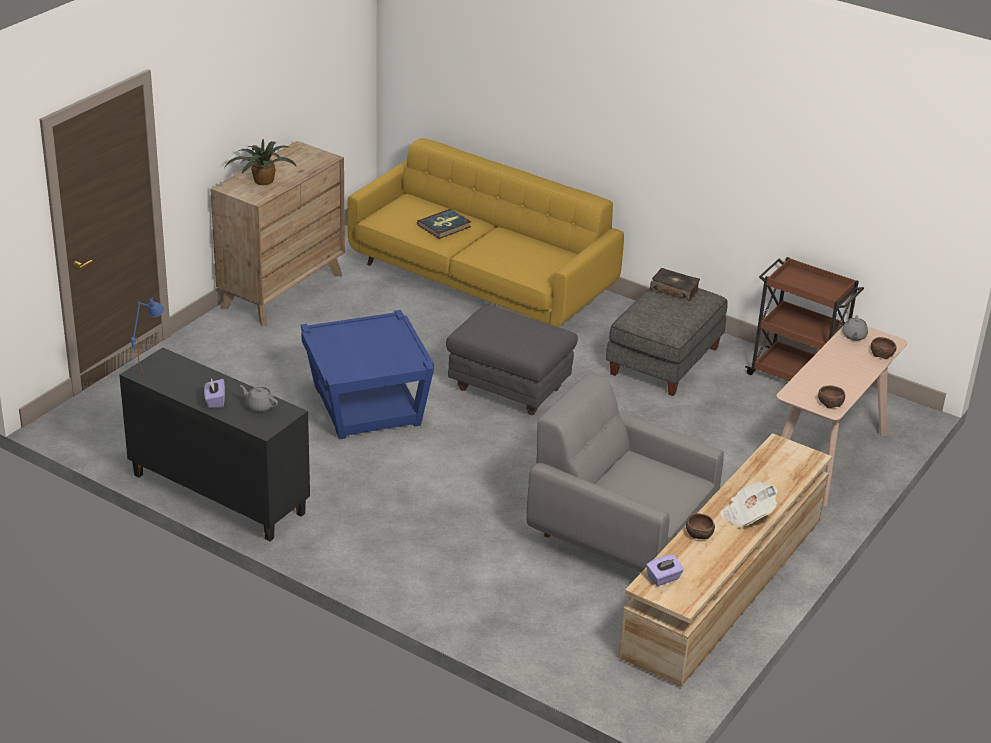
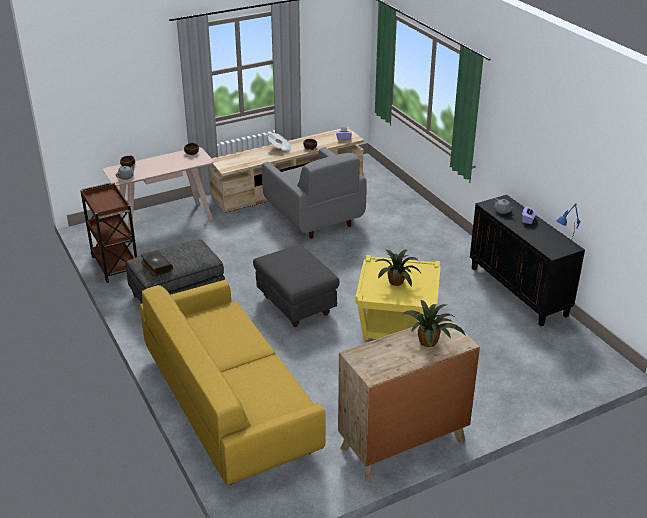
camera: 150 degrees left, 0 degrees up
(365, 405) = (397, 321): blue side table -> yellow side table
(368, 346) = (397, 282): none -> potted plant
(444, 226) = (256, 375): book -> none

